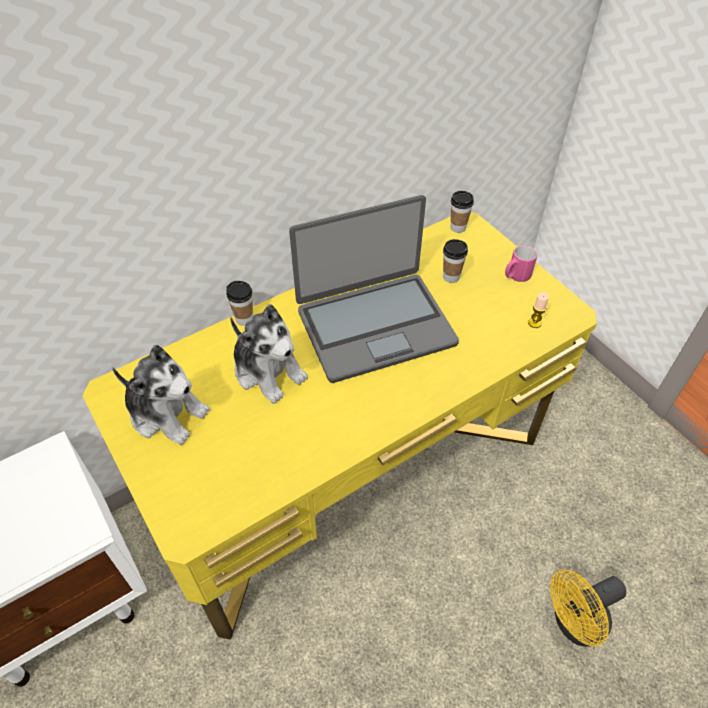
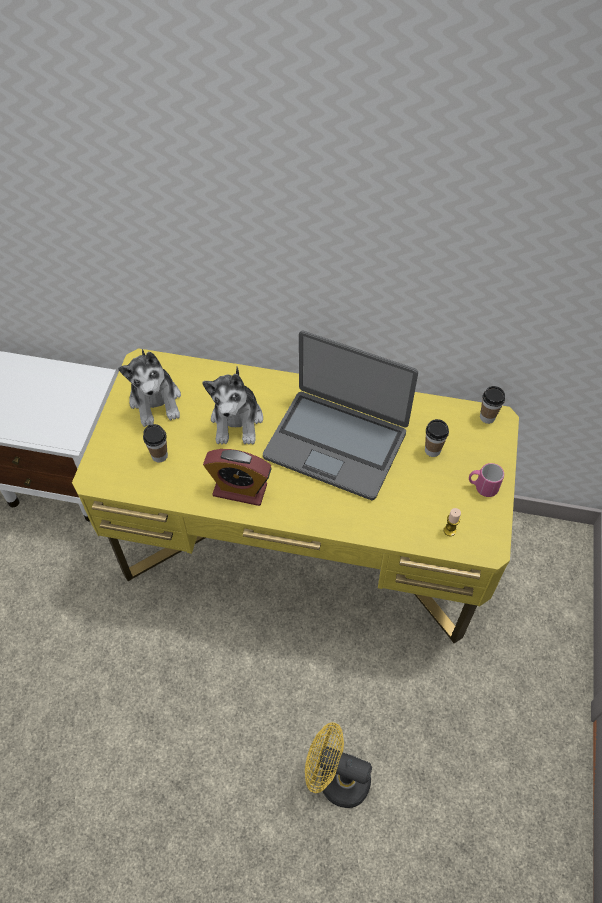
camera: 45 degrees right, 5 degrees up
(244, 319) = (261, 375): cup -> cup (159, 456)
(342, 425) = (240, 490): none -> alarm clock

